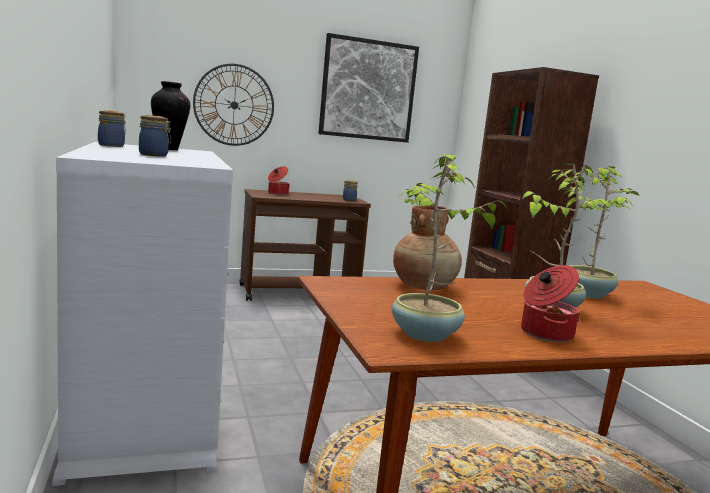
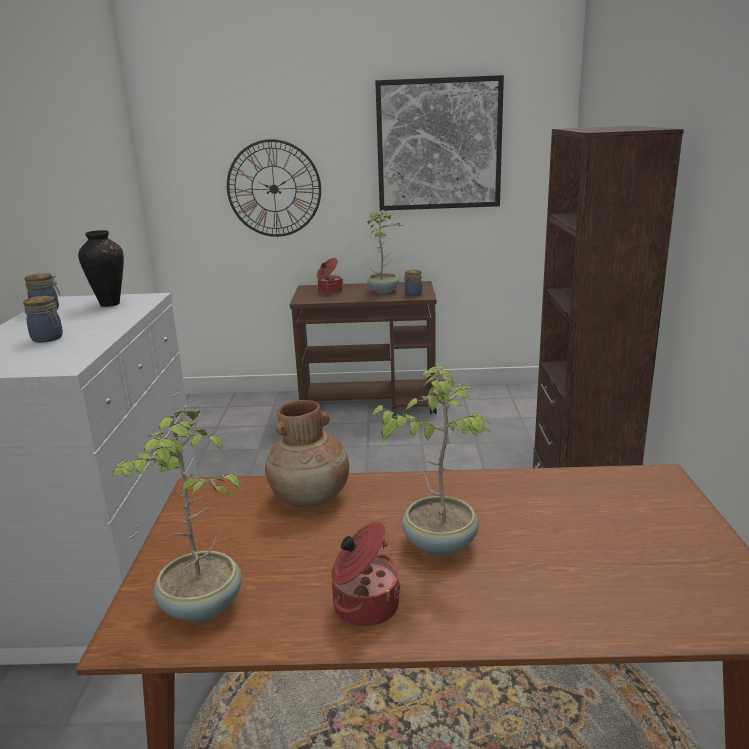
camera: 20 degrees right, 10 degrees up
(587, 294) = (537, 505): potted plant -> potted plant (384, 291)

